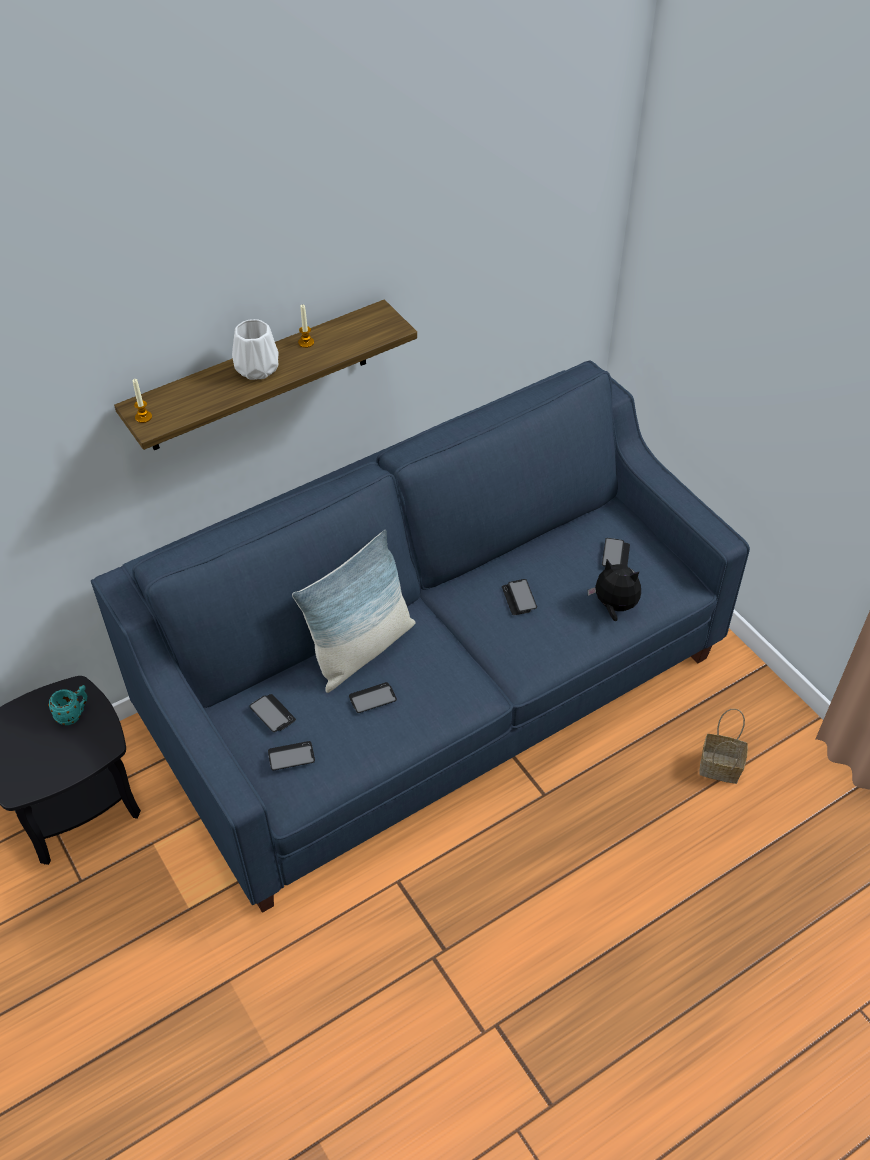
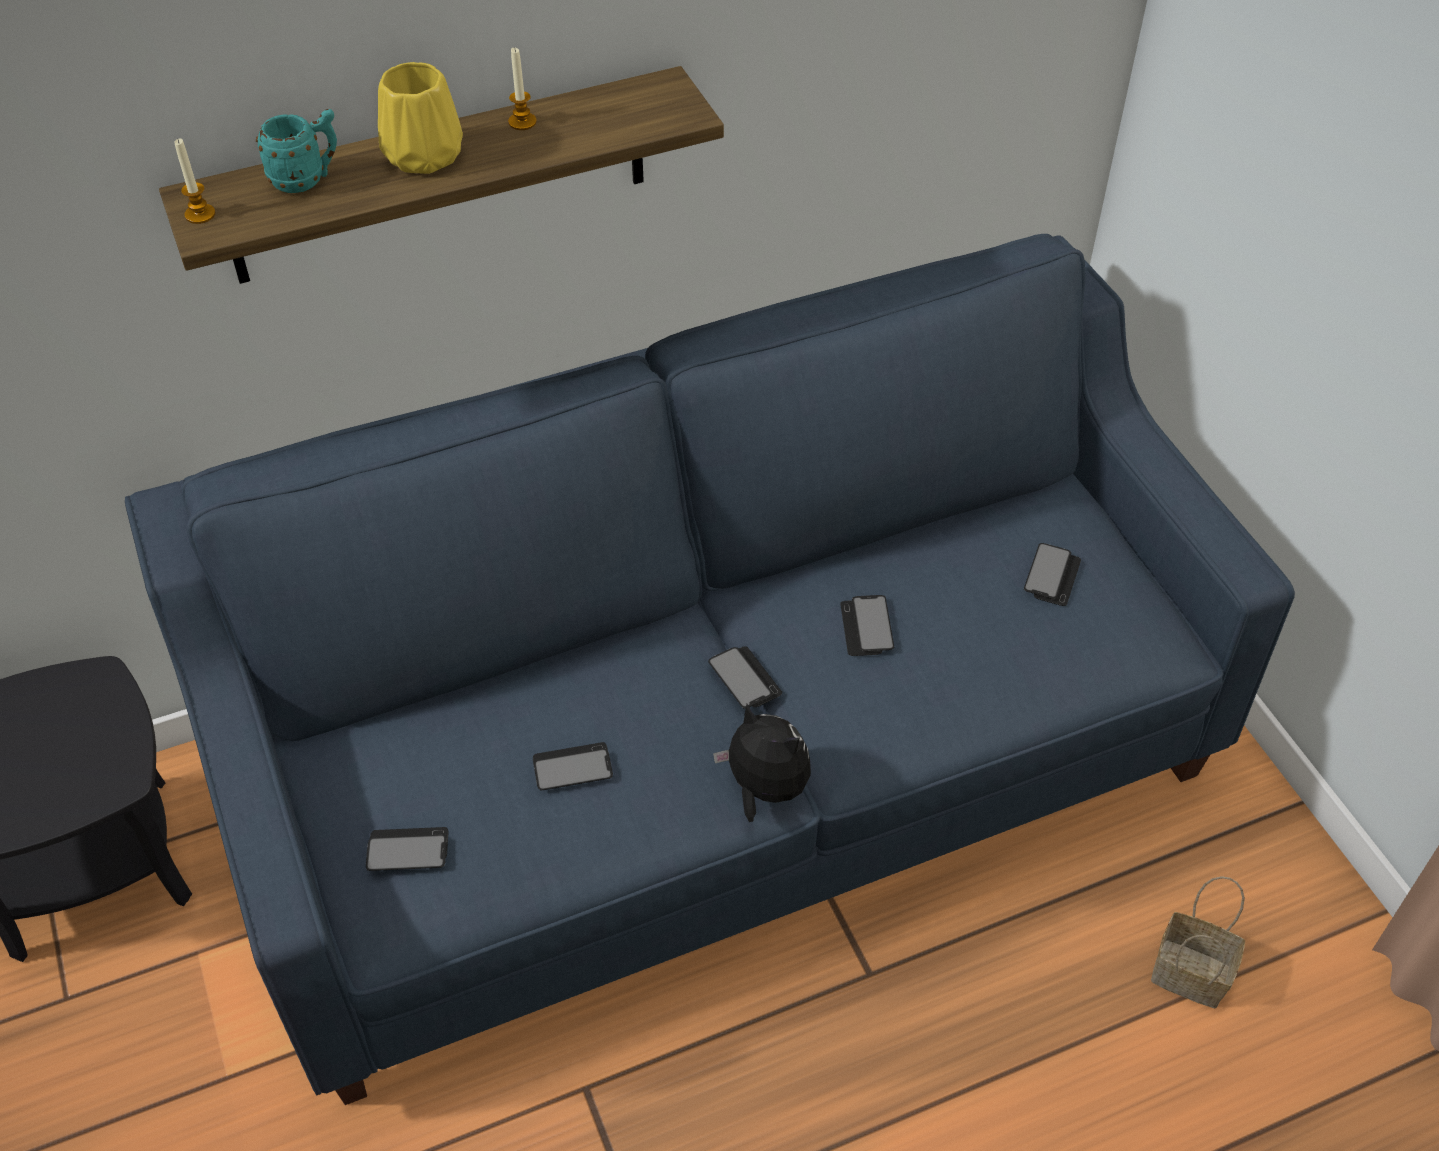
camera: 10 degrees right, 0 degrees up
(73, 714) = (83, 719): turquoise mug -> turquoise mug (307, 179)
(258, 368) = (425, 155): white vase -> yellow vase
(272, 714) = (396, 769): phone -> phone (744, 679)
(361, 649) = (575, 678): pillow -> none
(614, 606) = (1032, 665): plush toy -> plush toy (764, 789)

